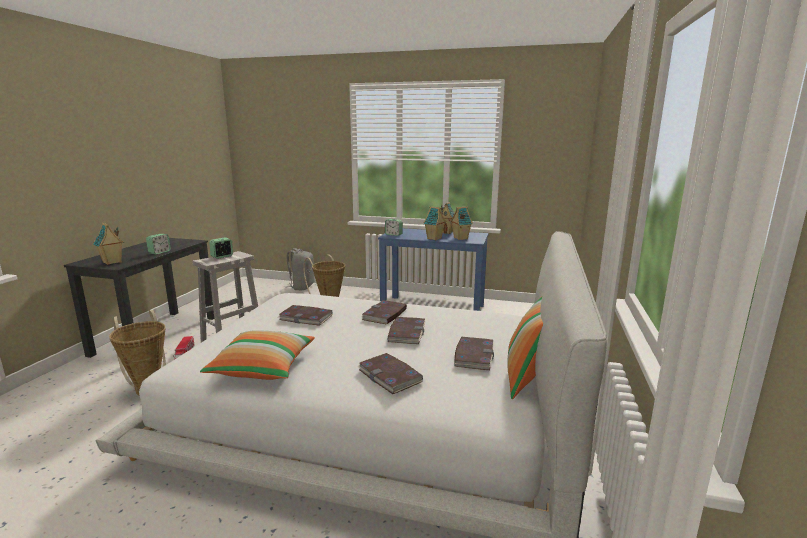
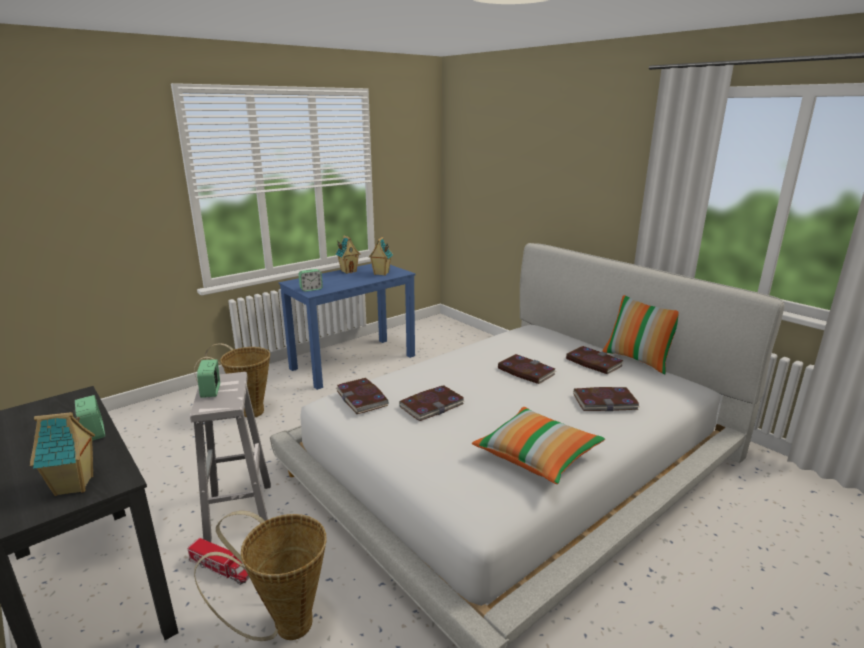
camera: 55 degrees left, 5 degrees up
(301, 286) = (145, 411): grey backpack -> none
(385, 314) = (472, 368): book -> book (362, 398)
(434, 238) = (363, 281): toy house -> none

